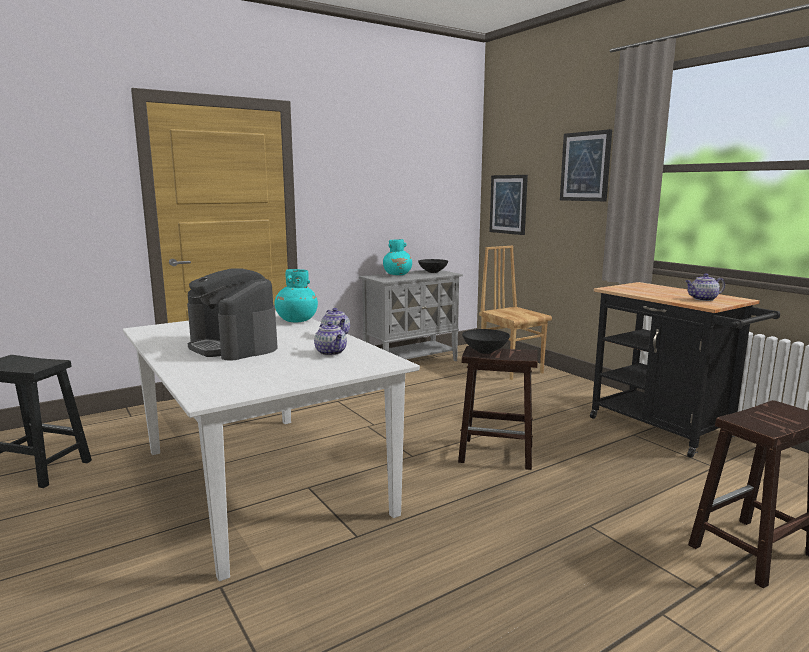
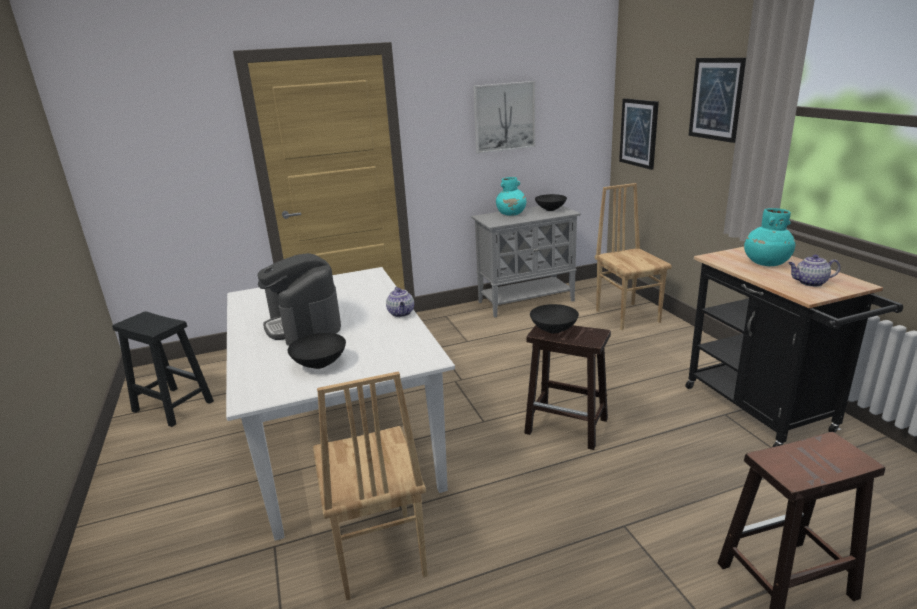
camera: 15 degrees right, 10 degrees up
(272, 370) = (319, 364): none -> black bowl
(296, 320) = (377, 287): turquoise vase -> turquoise vase (766, 263)
(331, 352) = (383, 340): teapot -> none
(347, 579) = (377, 554): none -> brown chair
(390, 183) = (504, 117): none -> picture

